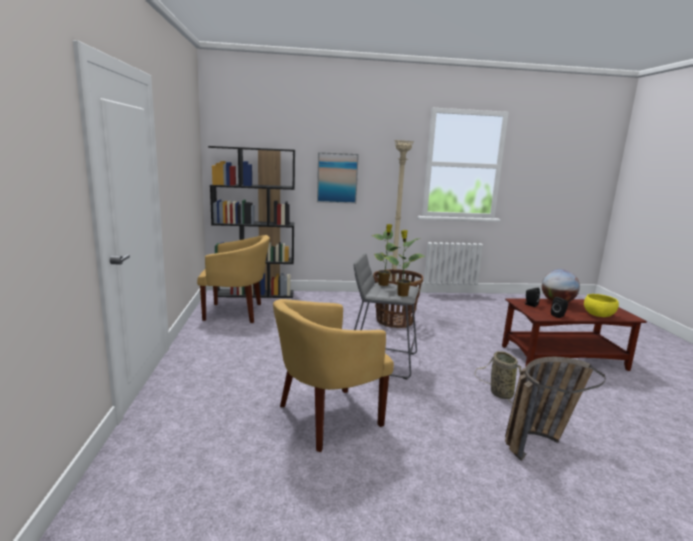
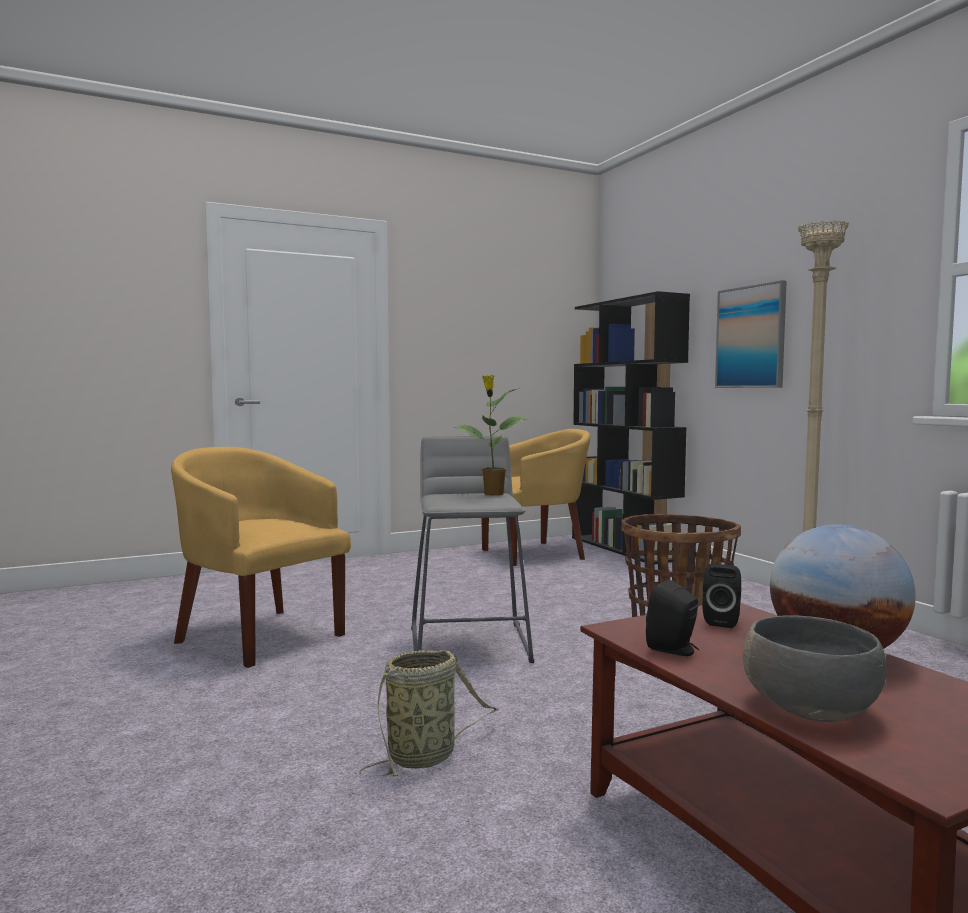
camera: 70 degrees right, 10 degrees down
(236, 312) = (535, 553): yellow armchair -> yellow armchair turned 90 degrees counterclockwise
(402, 294) = (444, 501): potted plant -> none
(540, 442) = (221, 806): basket -> none
(598, 315) = (809, 708): yellow bowl -> grey bowl

